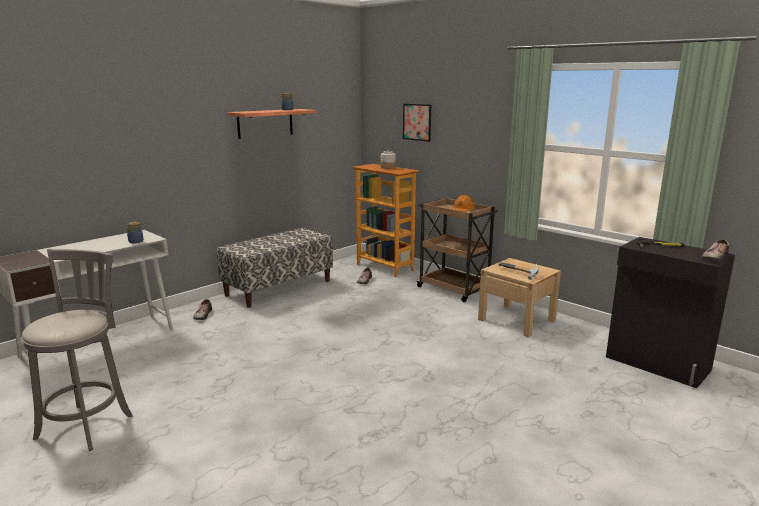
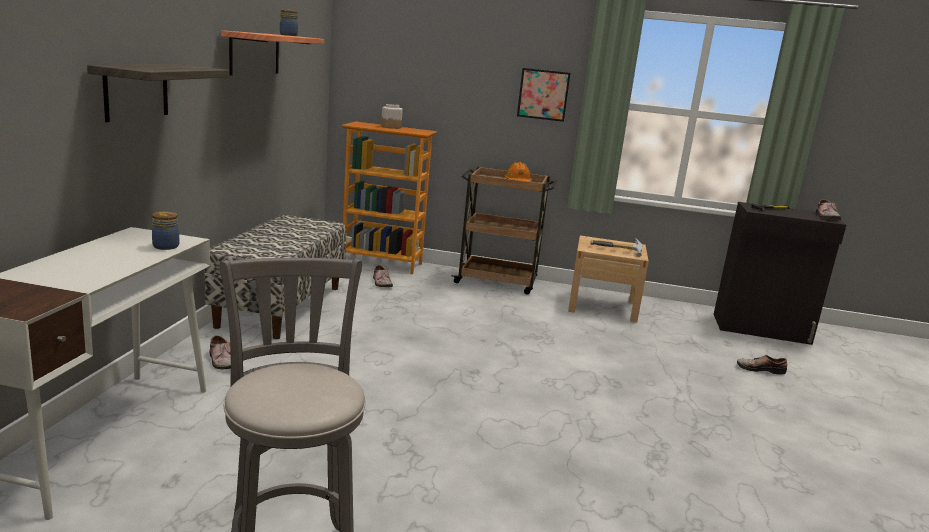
camera: 35 degrees left, 0 degrees up
(148, 153) = (136, 91): none -> shelf
(417, 122) = (433, 67): picture -> picture (543, 94)
(590, 396) = (759, 369): none -> shoe

